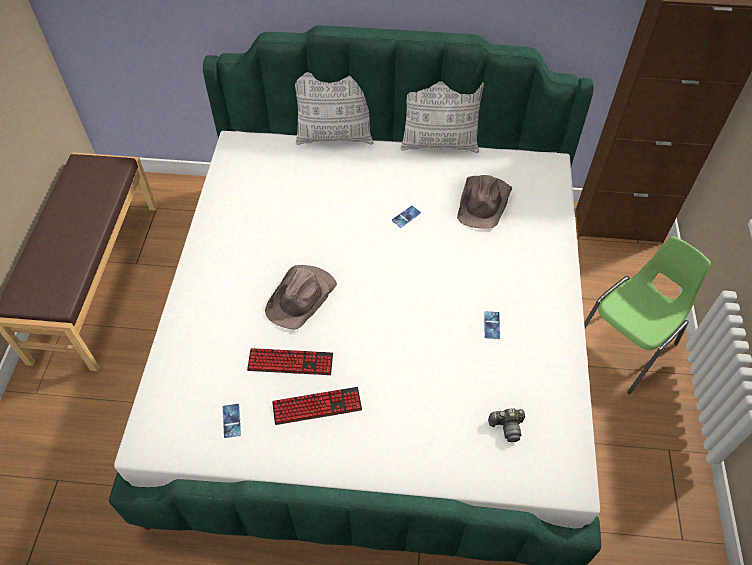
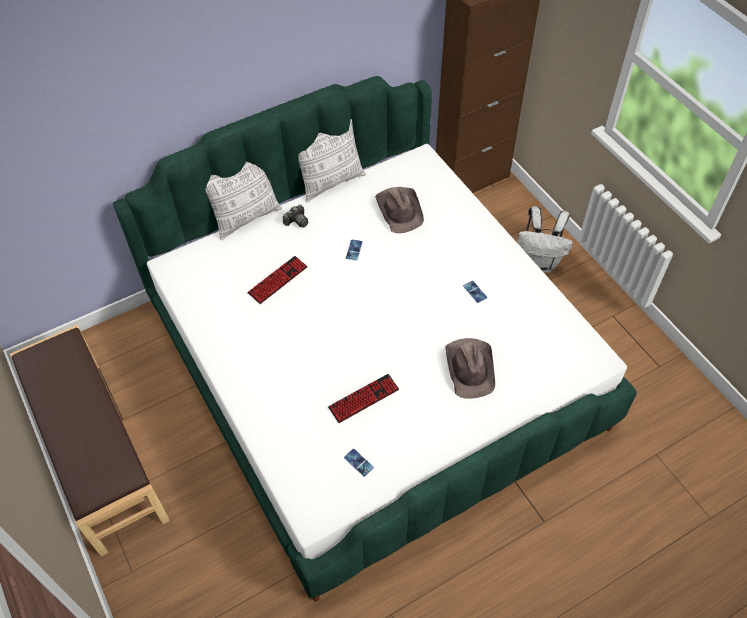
camera: 35 degrees left, 0 degrees up
(302, 298) = (331, 350): brown hat -> brown hat (470, 368)
(317, 406) = (408, 415): keyboard -> keyboard (278, 280)
(507, 427) = (537, 351): camera -> camera (297, 221)
(626, 345) = (538, 262): green chair -> white backpack

